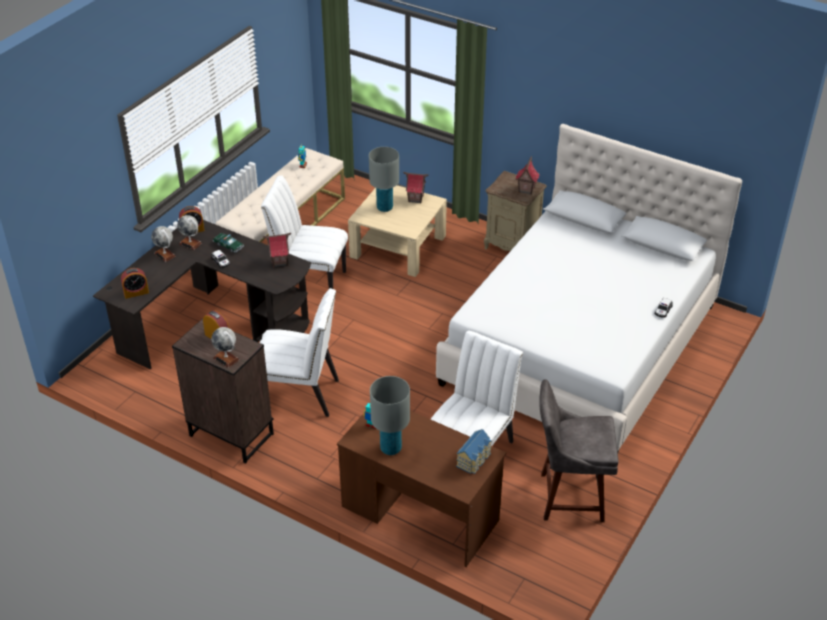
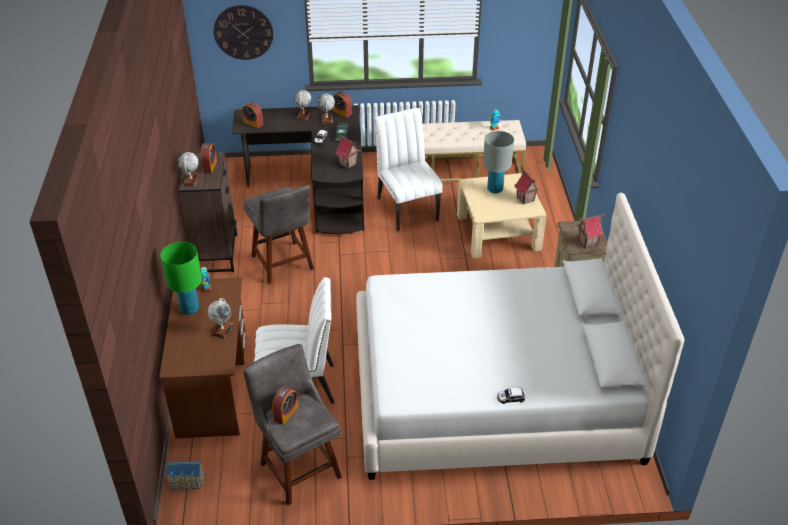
camera: 55 degrees right, 0 degrees up
(74, 201) = (243, 32): none -> wall clock
(298, 395) = (283, 264): white chair -> grey stool
(390, 448) = (189, 309): grey table lamp -> green table lamp
(441, 437) = (222, 329): none -> globe
(474, 459) = (211, 359): toy house -> toy house (186, 481)
(577, 441) = (286, 413): none -> alarm clock

